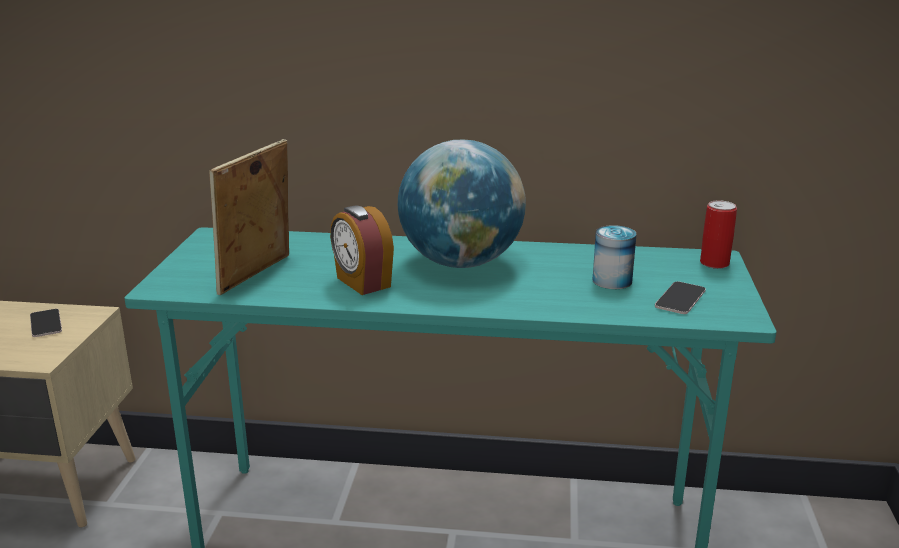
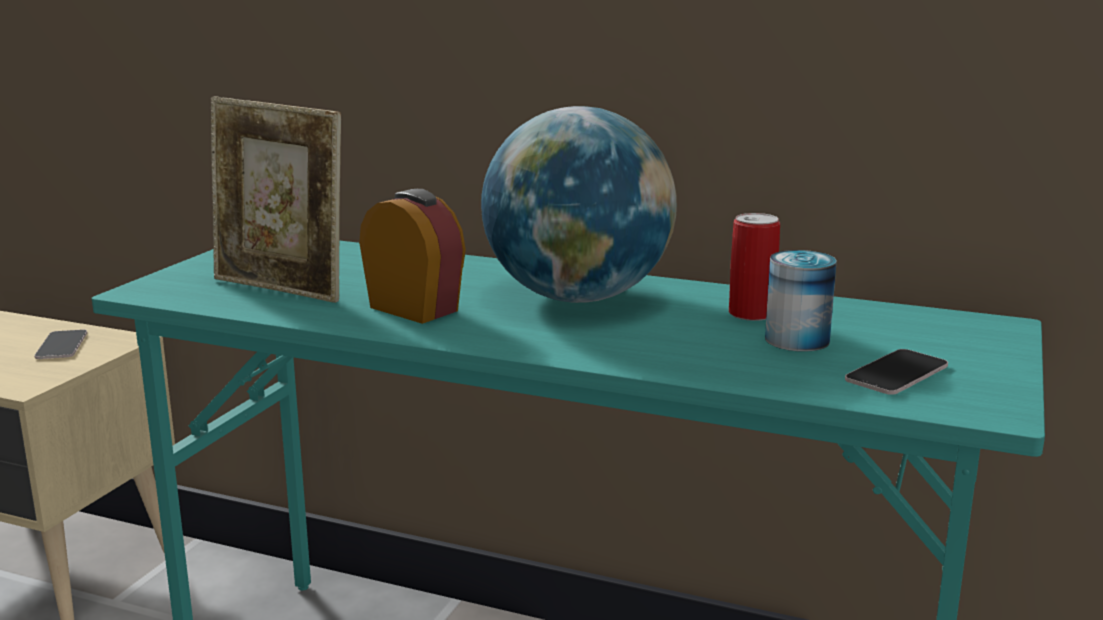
camera: 15 degrees right, 5 degrees down
(257, 276) = (281, 289): picture frame -> picture frame turned 105 degrees counterclockwise
(362, 283) = (415, 308): alarm clock -> alarm clock turned 150 degrees clockwise
(714, 263) = (987, 332): can -> can (751, 314)

